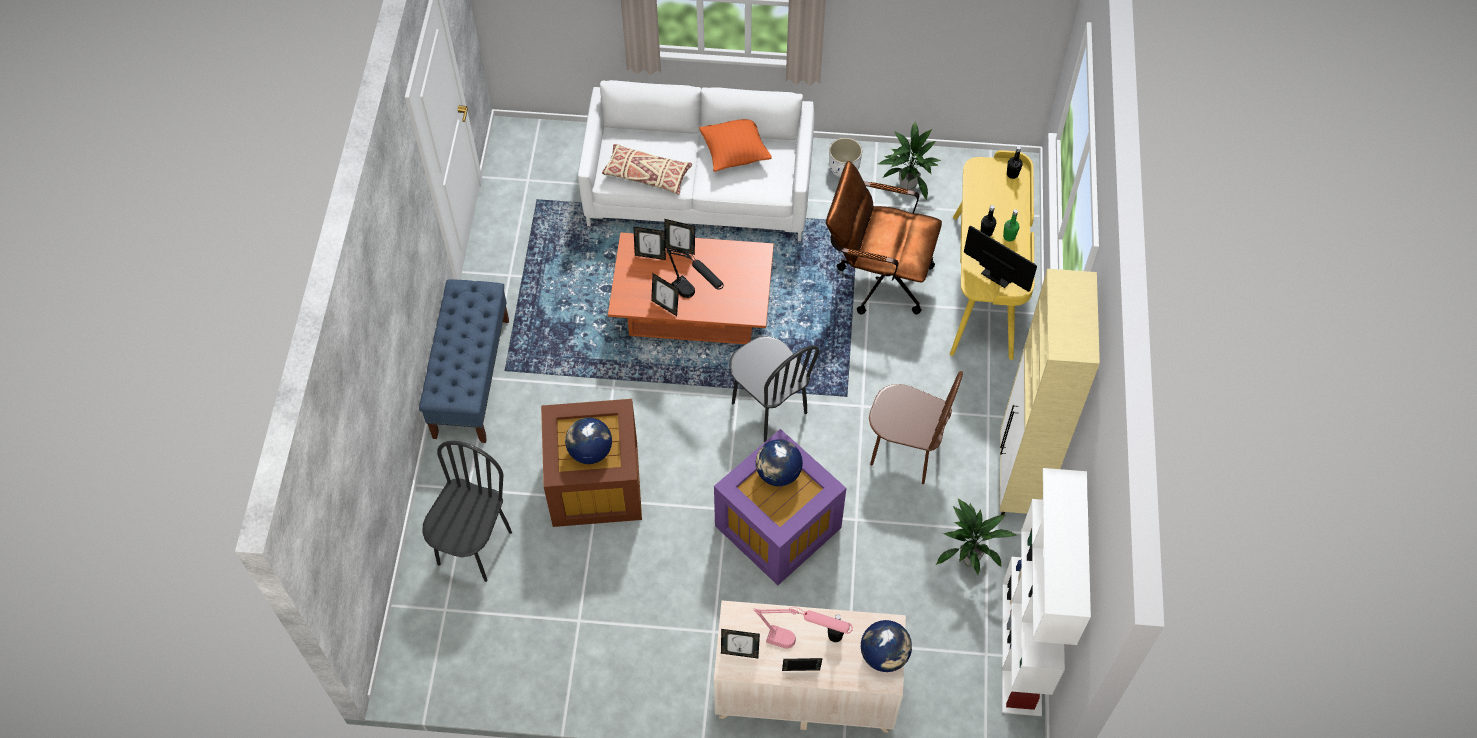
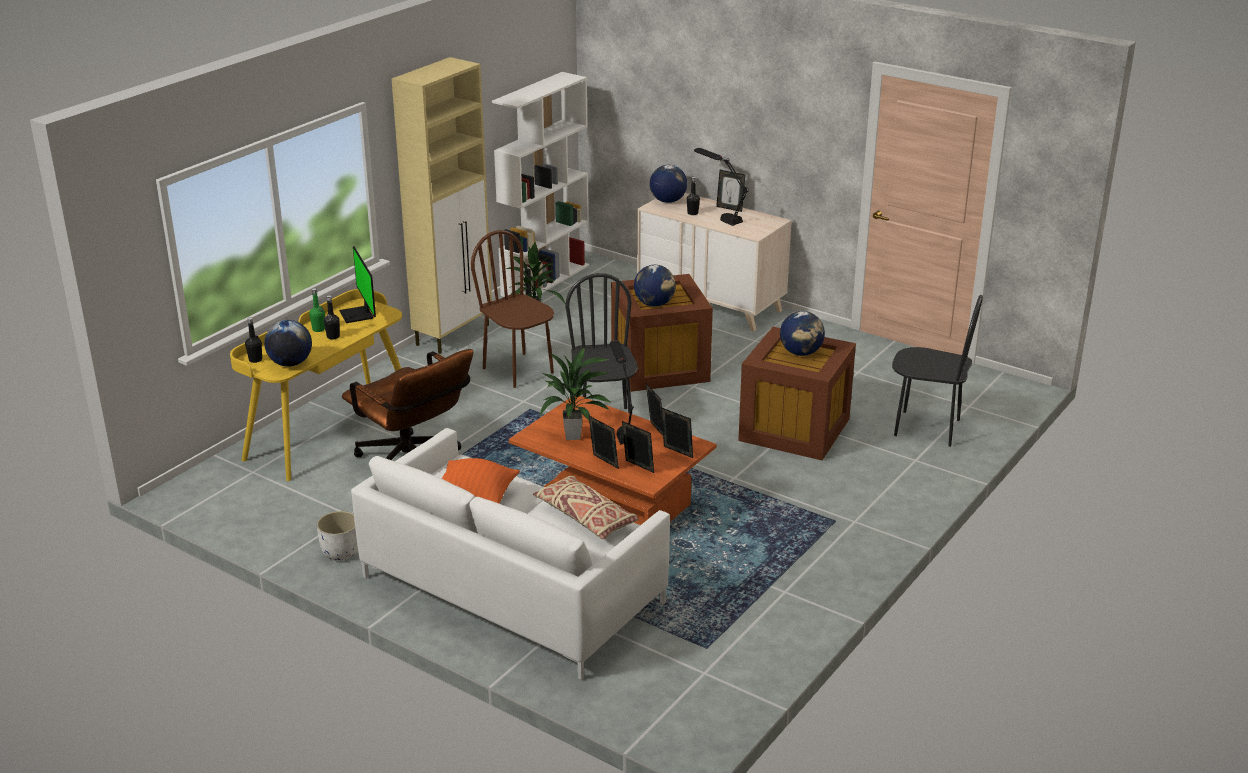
camera: 150 degrees left, 30 degrees down
(471, 377) = (873, 527): blue bench -> none
(474, 547) = (927, 428): black chair -> black chair turned 120 degrees counterclockwise
(740, 653) = (764, 223): picture frame -> picture frame (676, 453)
(776, 527) = (661, 368): purple storage box -> brown storage box
(800, 644) = (719, 216): pink table lamp -> black table lamp
(907, 185) = (298, 517): potted plant -> potted plant (574, 436)
(980, 182) = (290, 363): none -> globe

